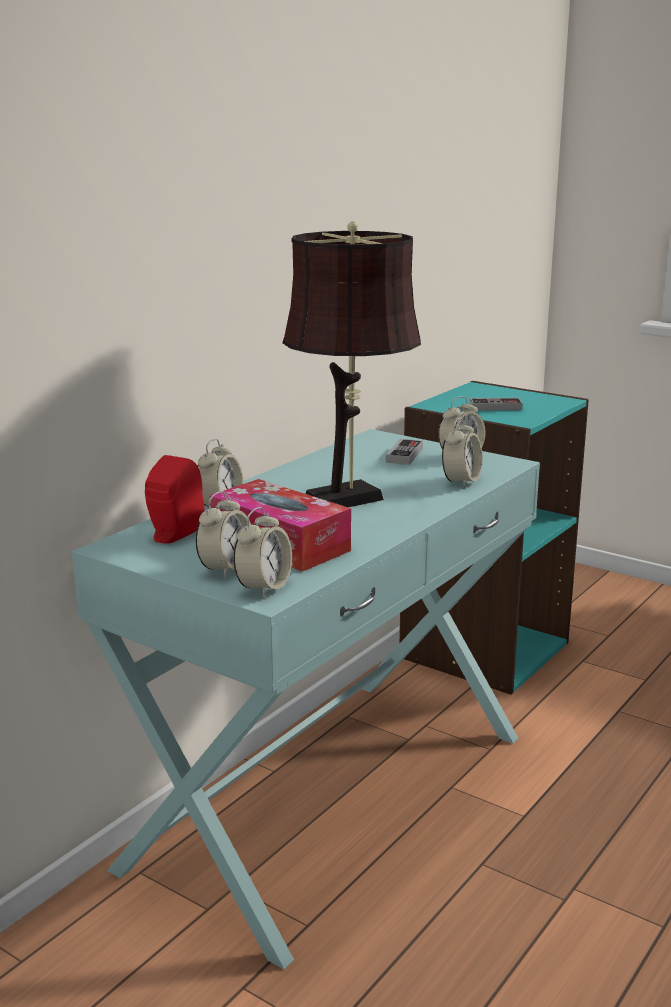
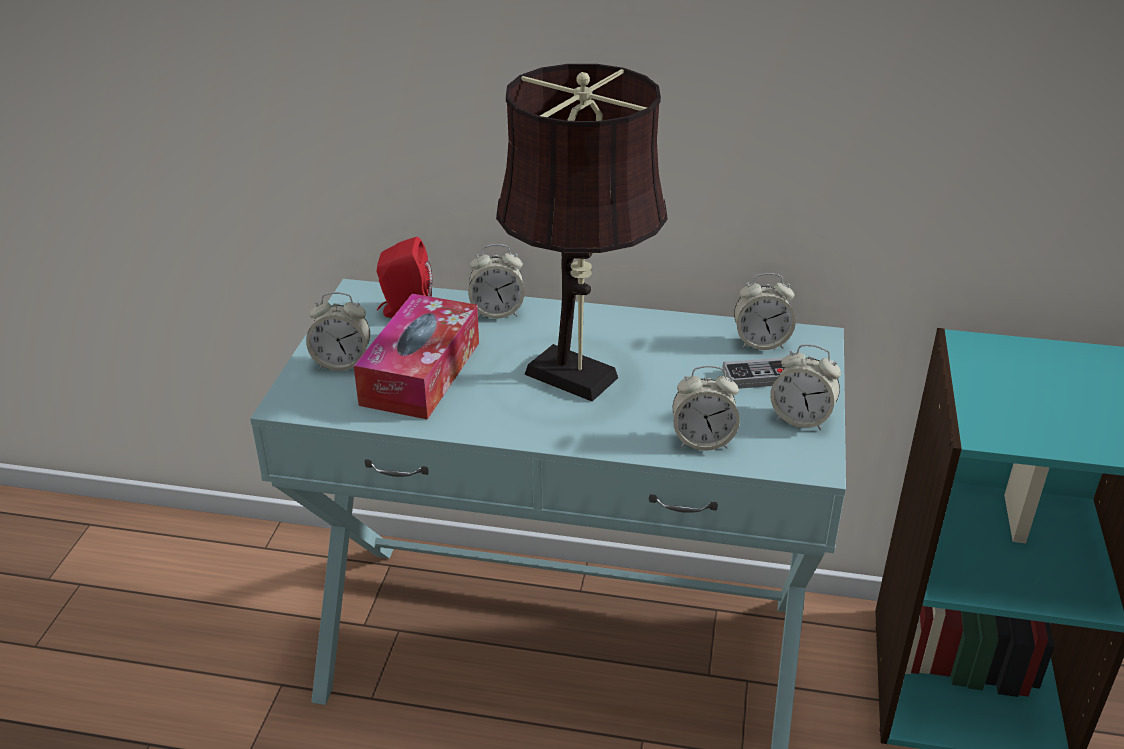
camera: 65 degrees right, 15 degrees up
(264, 587) = (310, 395): alarm clock -> alarm clock (761, 343)
(495, 407) = (1029, 397): game controller -> none

